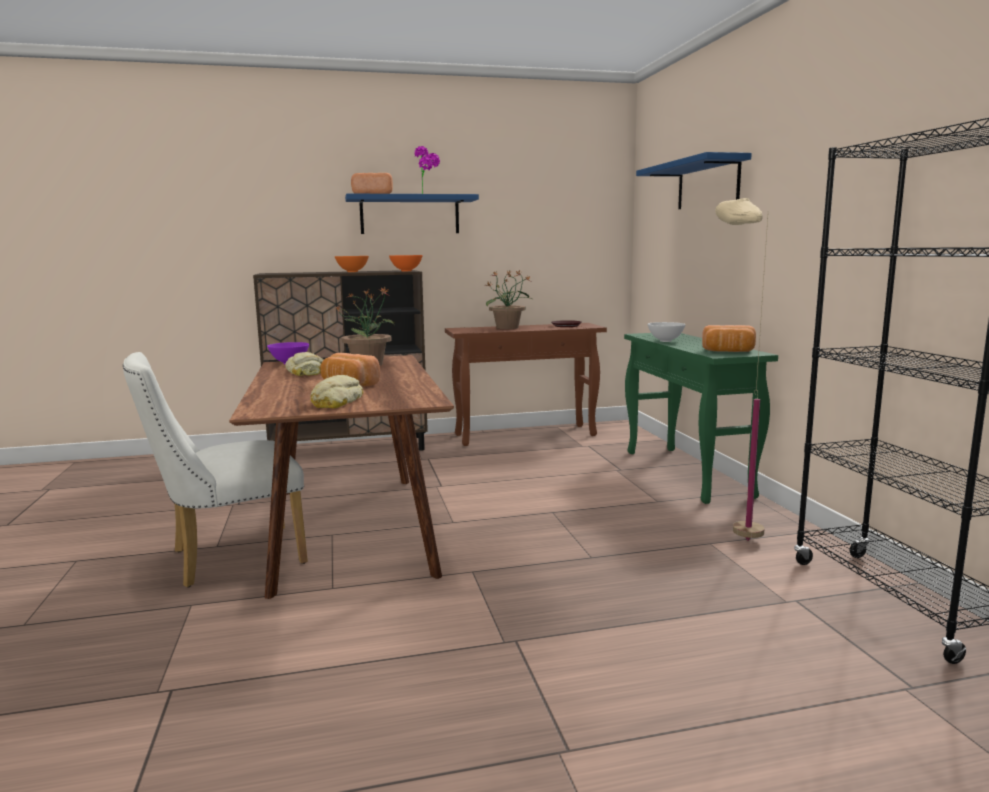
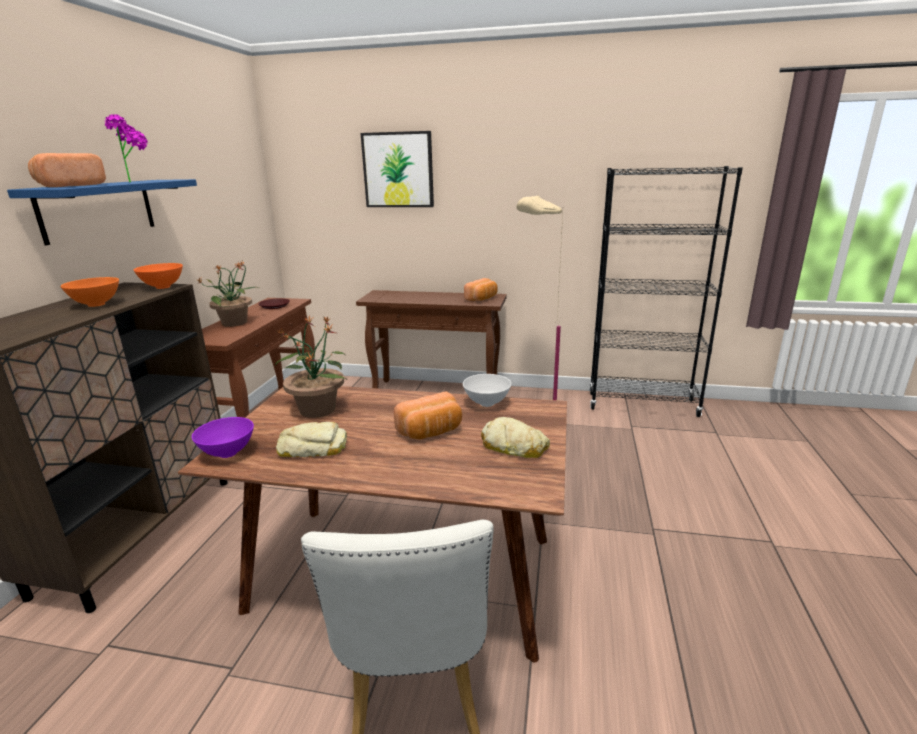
camera: 65 degrees left, 10 degrees up
(666, 341) = (413, 300): white bowl -> white bowl (487, 403)
(687, 474) = (437, 391): green console table -> brown console table
(708, 184) = (398, 170): blue shelf -> picture

